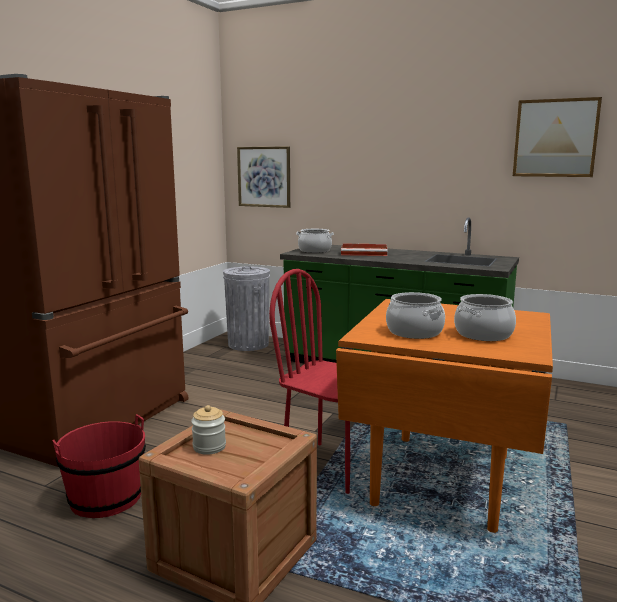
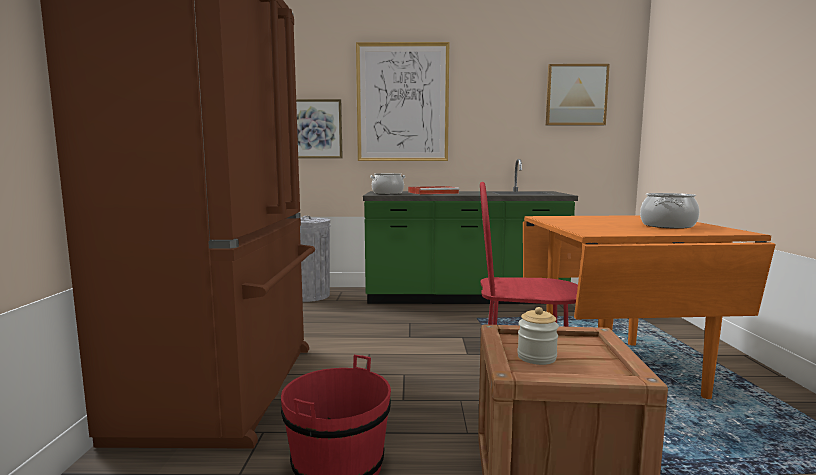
camera: 25 degrees left, 5 degrees down
(350, 149) = (402, 103): none -> picture
(414, 332) = (619, 228): cooking pot -> none

